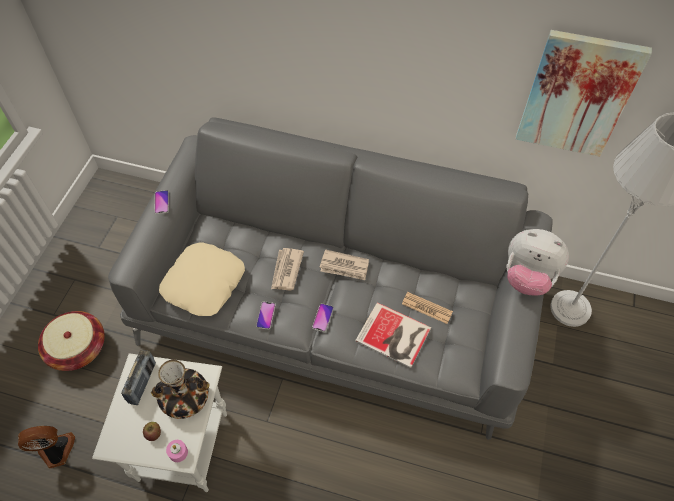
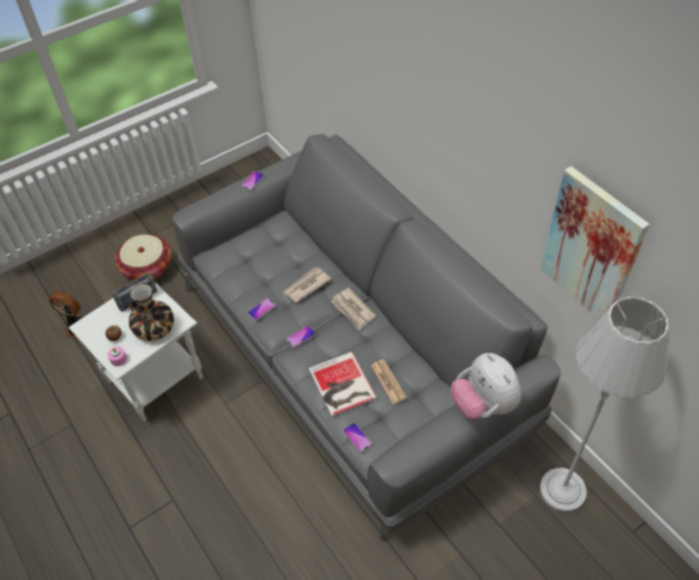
camera: 40 degrees right, 5 degrees down
(204, 283) = (241, 260): beige pillow -> none
(446, 371) = (357, 438): none -> phone

